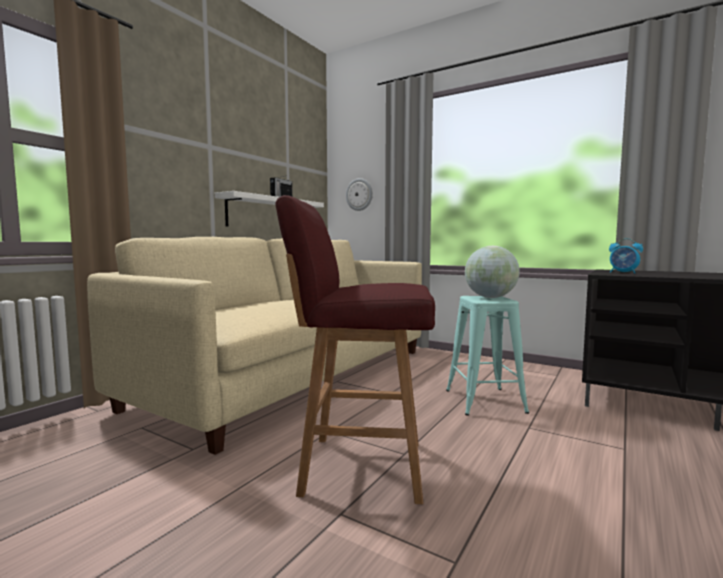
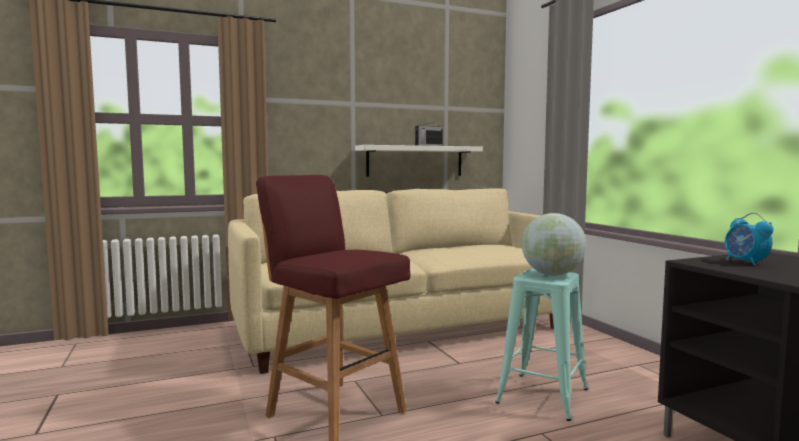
camera: 35 degrees right, 0 degrees up
(359, 194) = (529, 134): wall clock -> none

